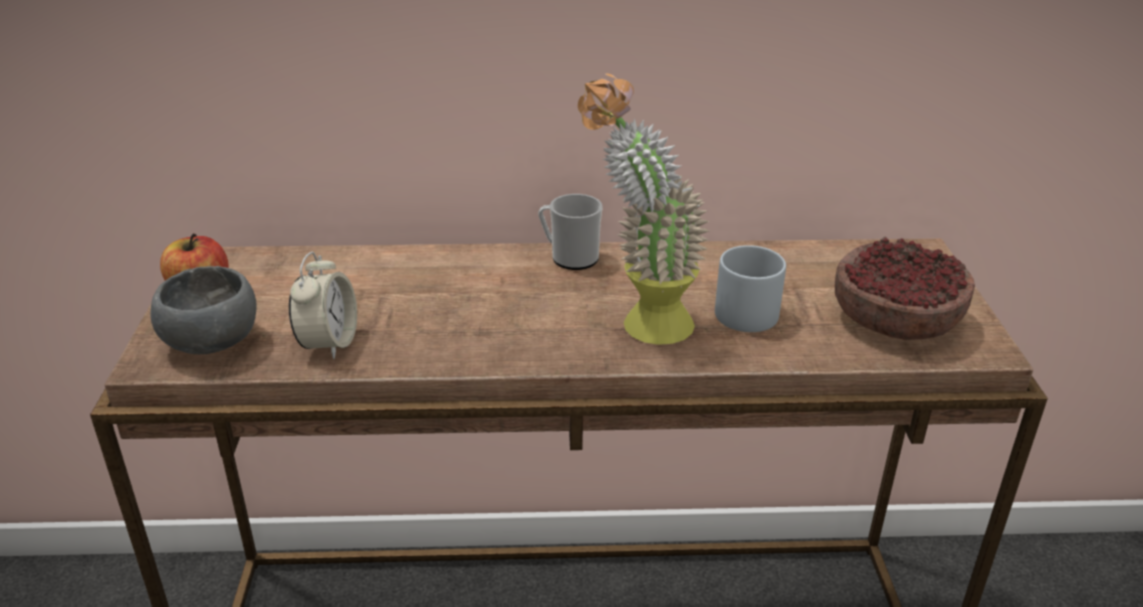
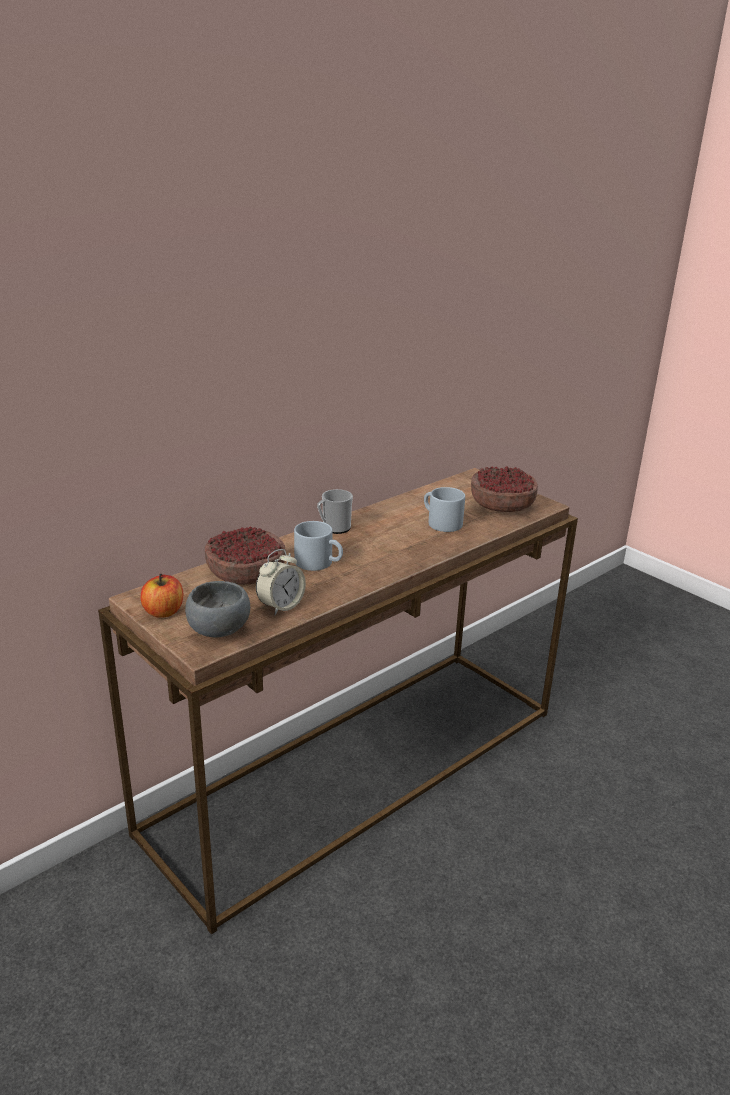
camera: 40 degrees left, 5 degrees down
(328, 343) = (281, 606): alarm clock -> alarm clock turned 75 degrees clockwise
(360, 279) = (245, 574): none -> bowl
(472, 301) = (319, 563): none -> grey mug
(639, 324) = (408, 544): potted plant -> none

